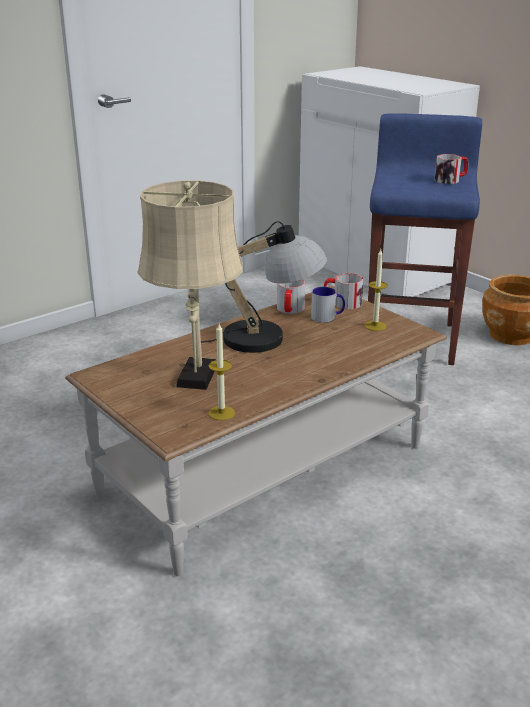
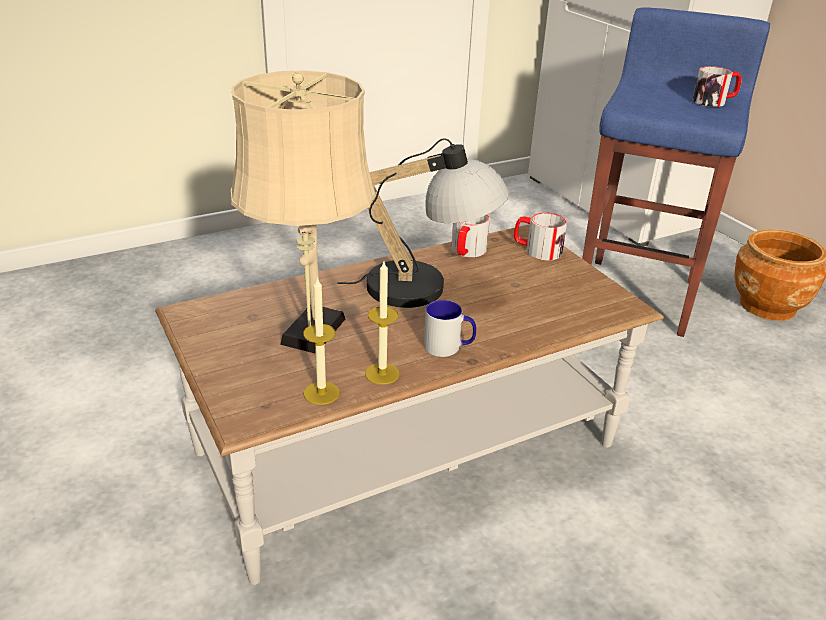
camera: 10 degrees right, 5 degrees up
(327, 317) = (511, 268): mug -> mug (449, 347)
(375, 326) = (570, 288): candle -> candle (382, 373)

